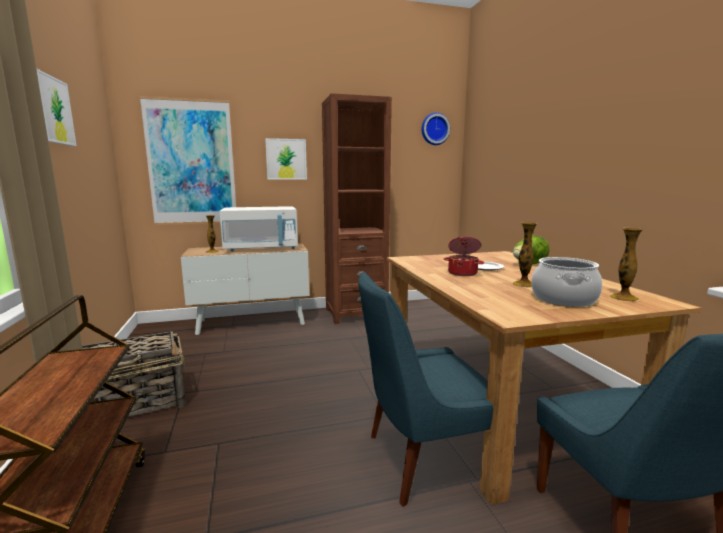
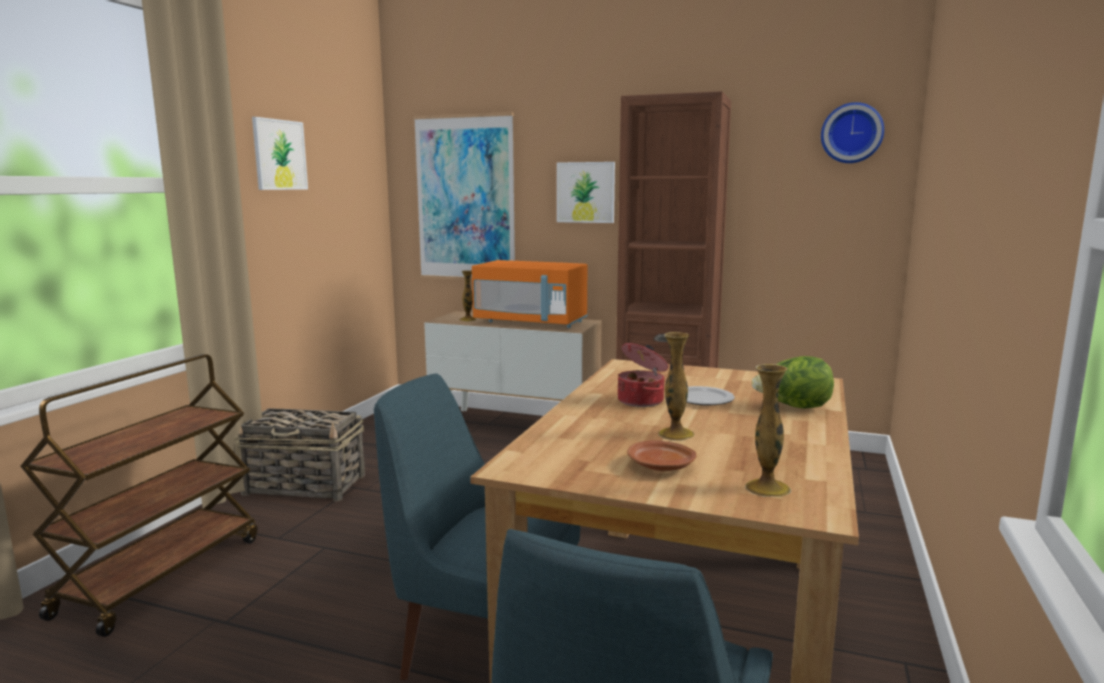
camera: 35 degrees right, 0 degrees up
(261, 248) = (531, 322): white microwave -> orange microwave
(564, 299) = (661, 466): cooking pot -> brown plate

